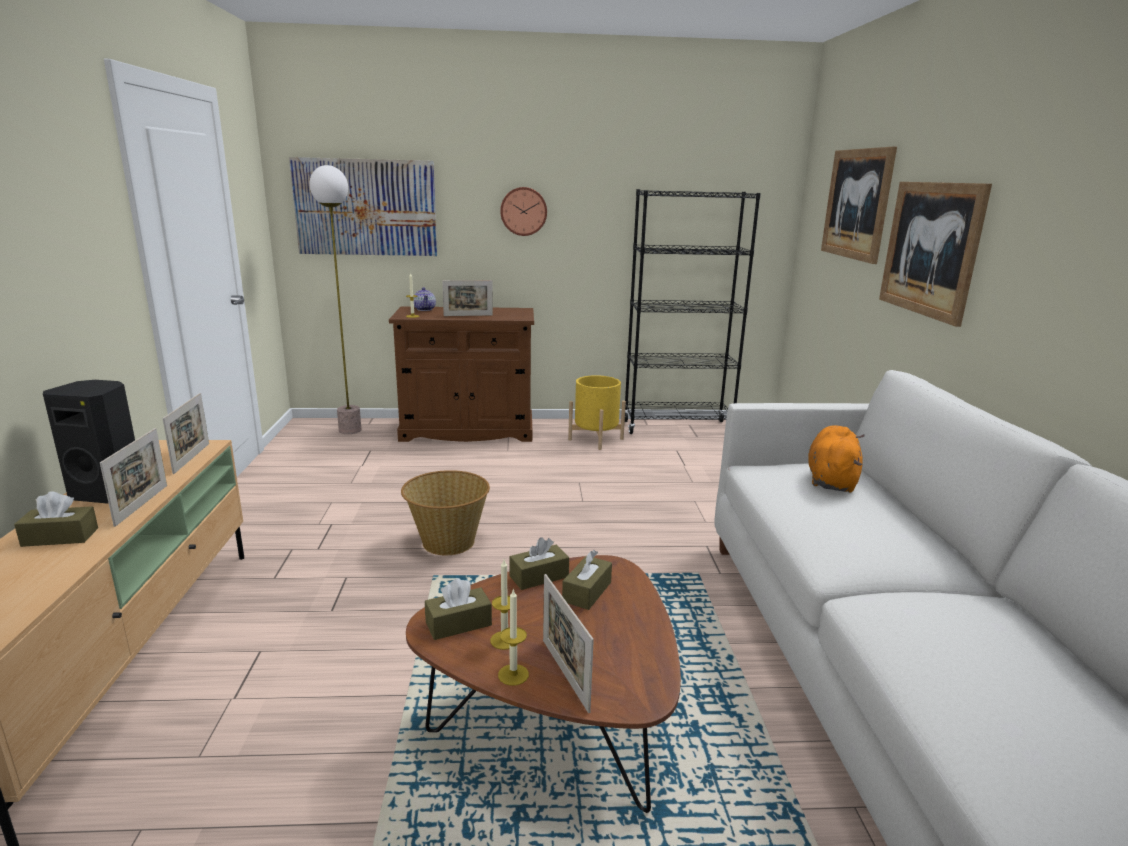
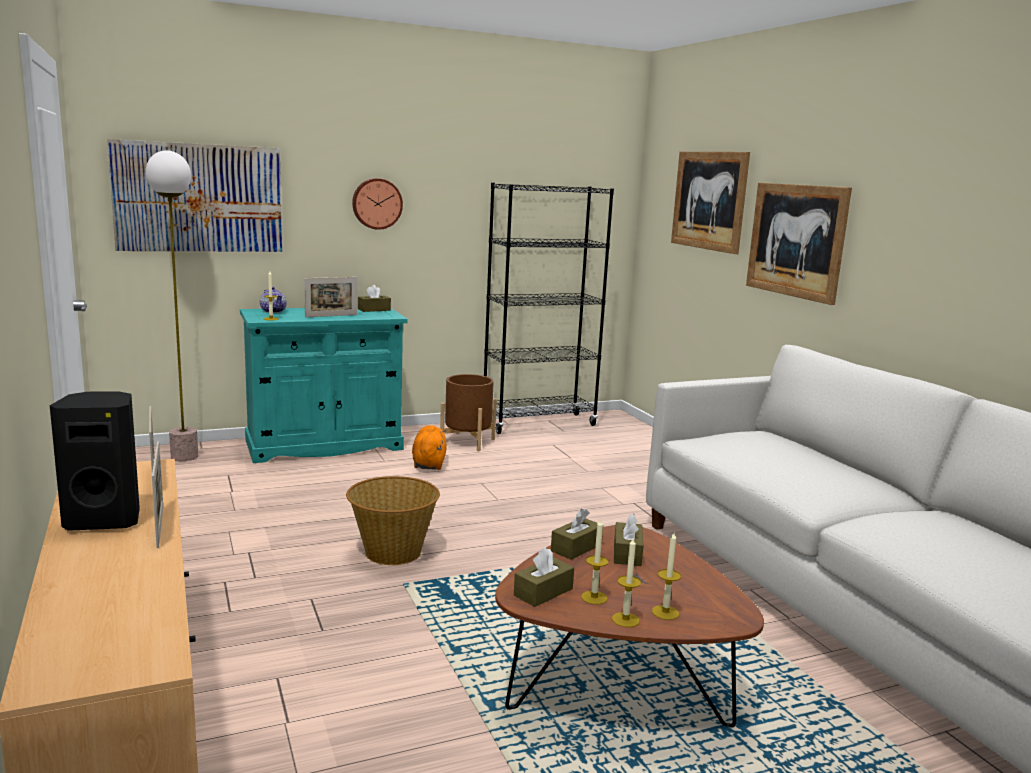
camera: 20 degrees left, 5 degrees down
(60, 537) = (108, 564): brown tissue box -> brown tissue box (374, 310)
(467, 431) = (324, 445): brown cabinet -> turquoise cabinet
(565, 674) = (665, 612): picture frame -> candle
(596, 439) = (467, 442): yellow planter -> brown planter
(831, 480) = (762, 442): orange plush toy -> orange plush toy (429, 463)

